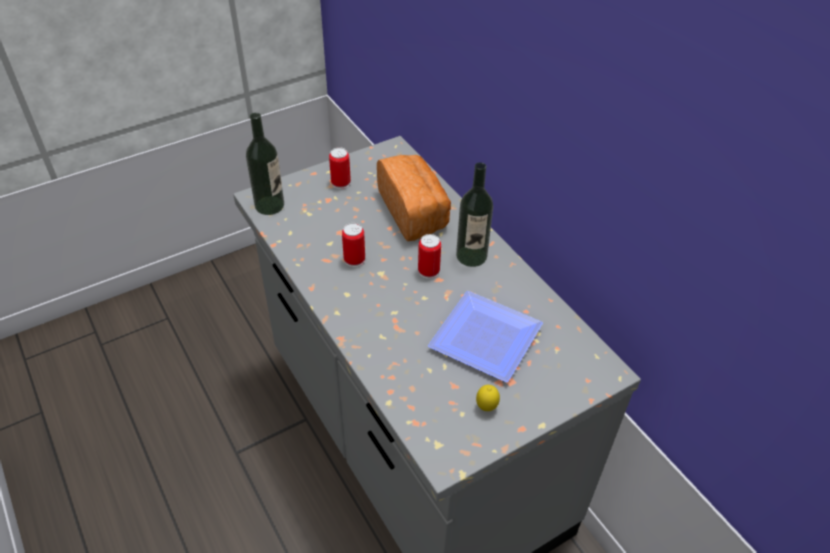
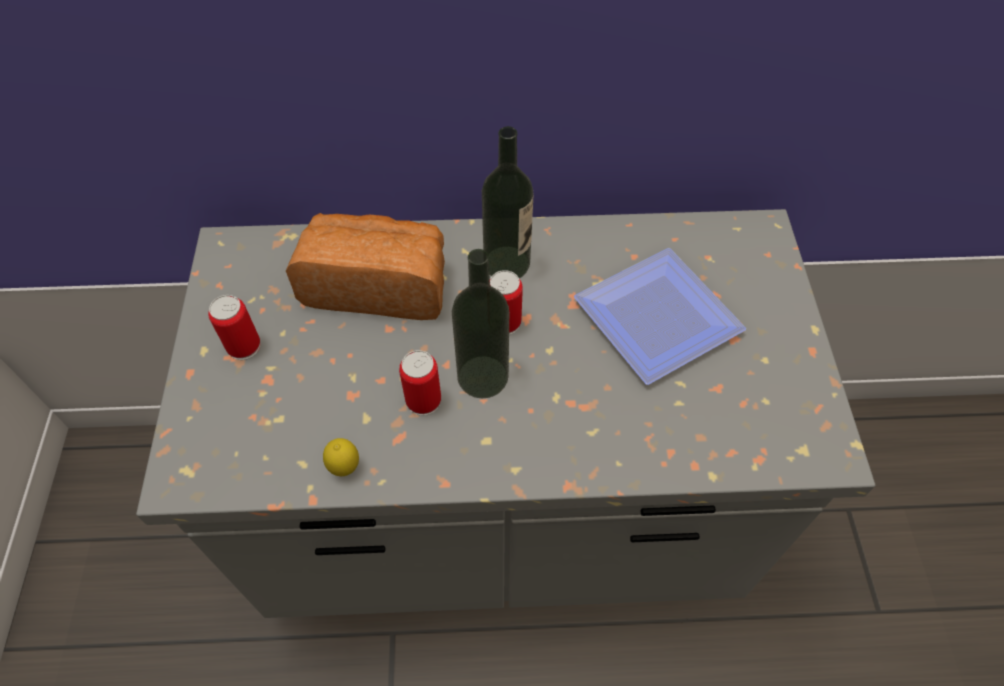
camera: 60 degrees left, 10 degrees up
(269, 205) = (215, 468): bottle -> bottle (483, 376)
(486, 407) = (767, 371): lemon -> lemon (345, 468)

